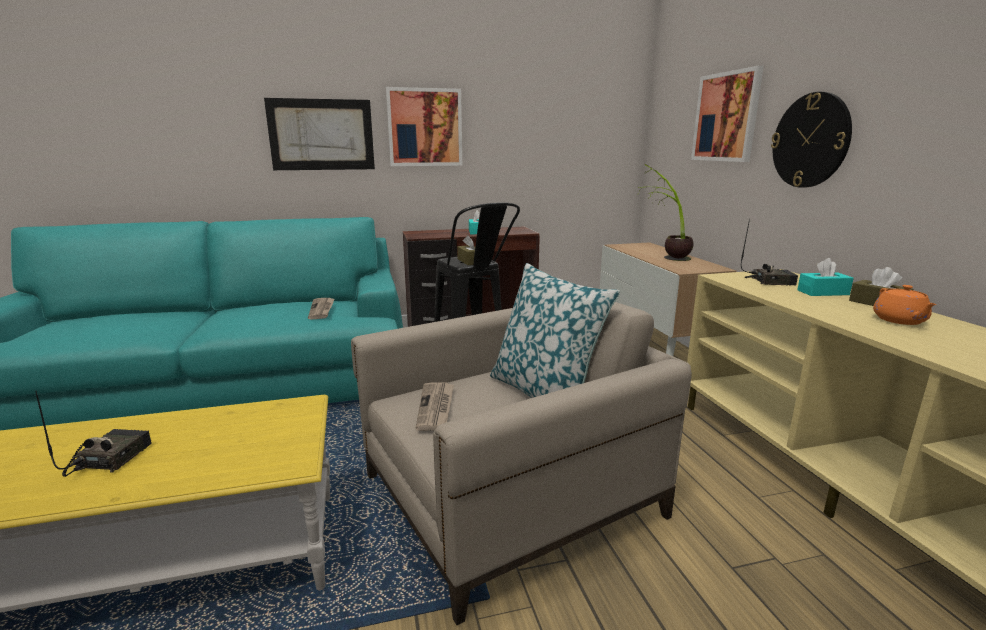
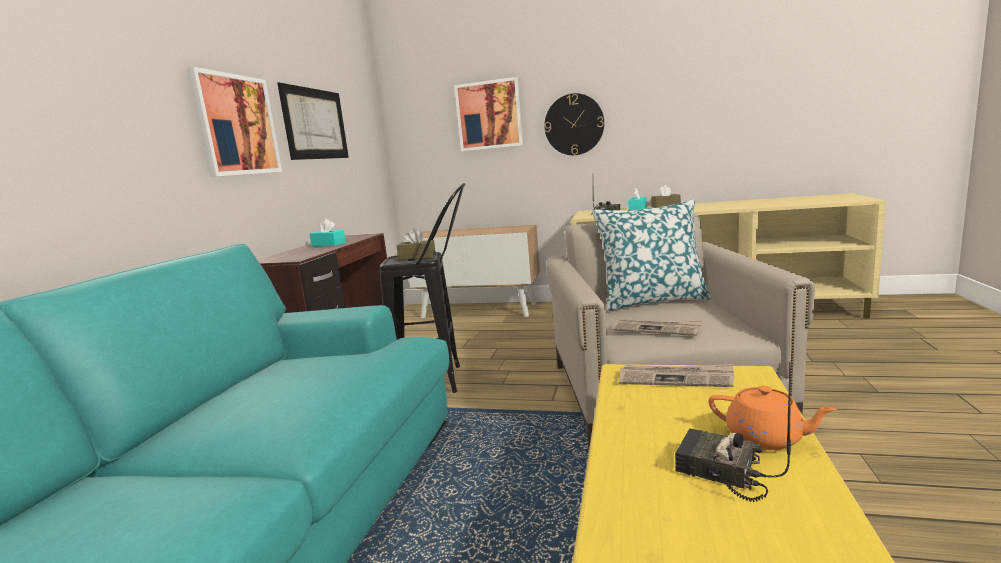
camera: 60 degrees left, 5 degrees down
(321, 135) = (116, 132): picture -> picture (315, 124)
(322, 310) = (340, 358): newspaper -> newspaper (675, 378)
(664, 255) = (471, 231): potted plant -> none
(900, 320) = (695, 206): orange teapot -> orange teapot (766, 438)

